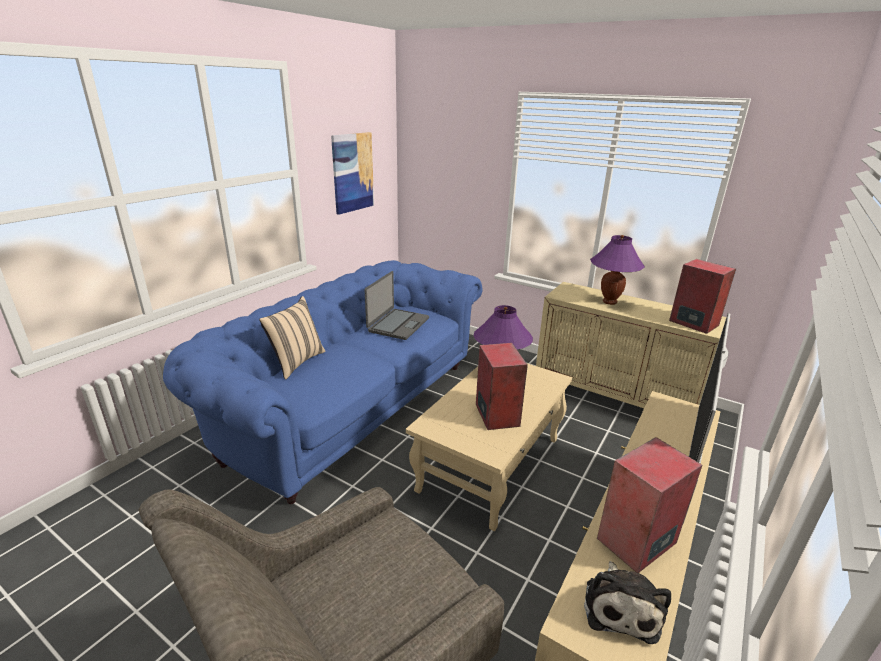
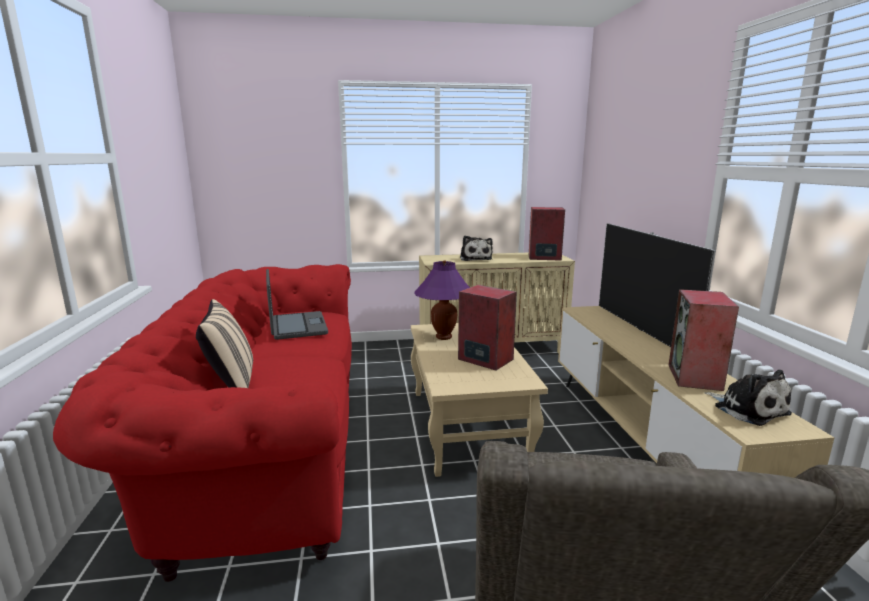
camera: 40 degrees left, 10 degrees down
(348, 405) = (264, 443): blue sofa -> red sofa
(353, 172) = (159, 169): picture -> none
(609, 302) = (475, 258): purple table lamp -> plush toy

